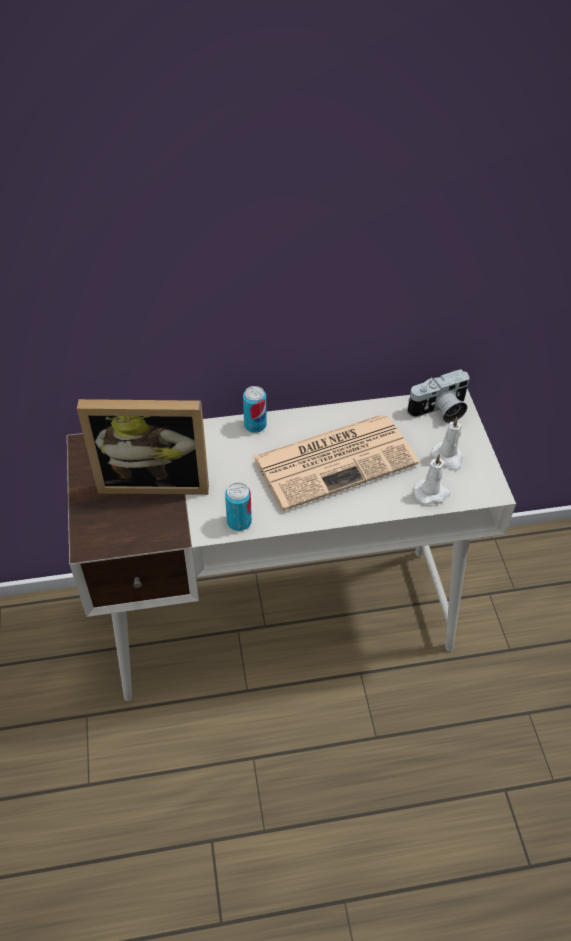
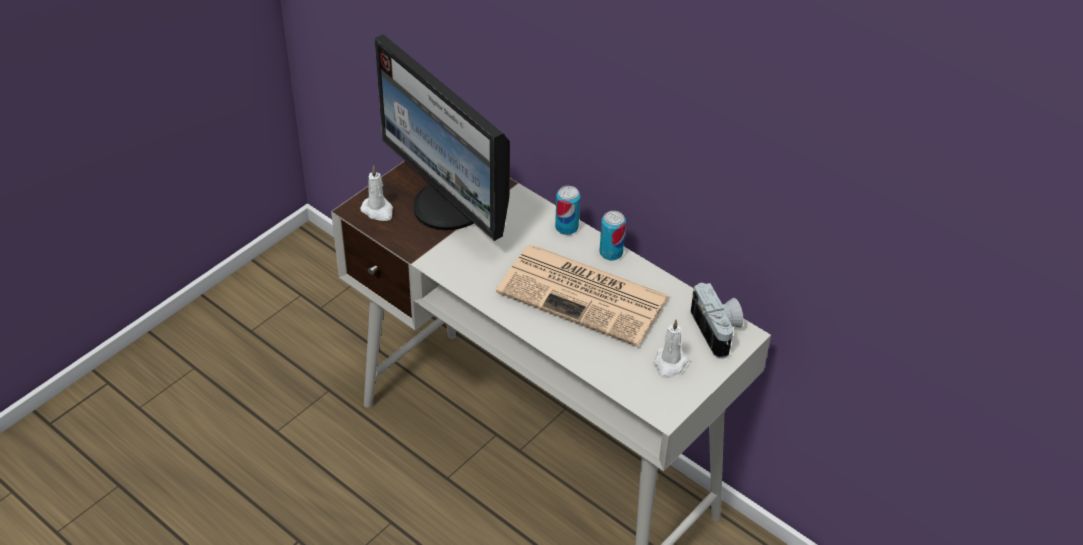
camera: 50 degrees right, 5 degrees down
(155, 479) = (450, 206): picture frame -> monitor
(239, 522) = (460, 275): can -> can (611, 253)
(432, 493) = (617, 374): white candle -> white candle (378, 211)
(439, 411) = (718, 331): camera -> camera turned 135 degrees counterclockwise

